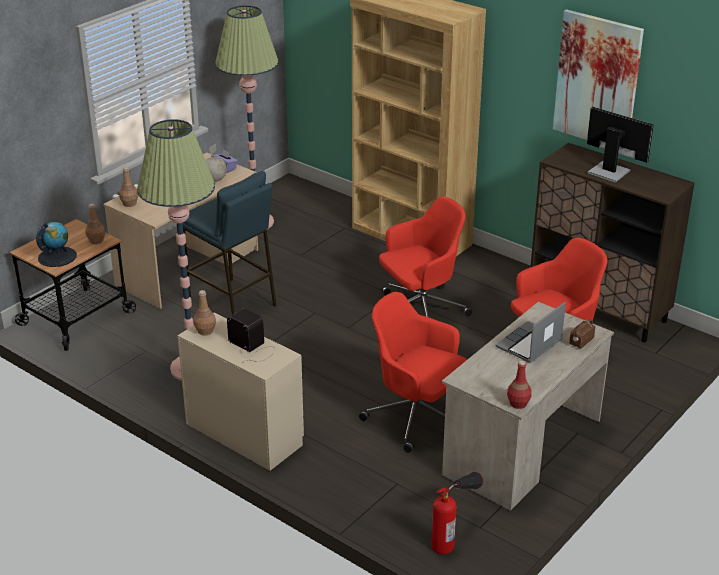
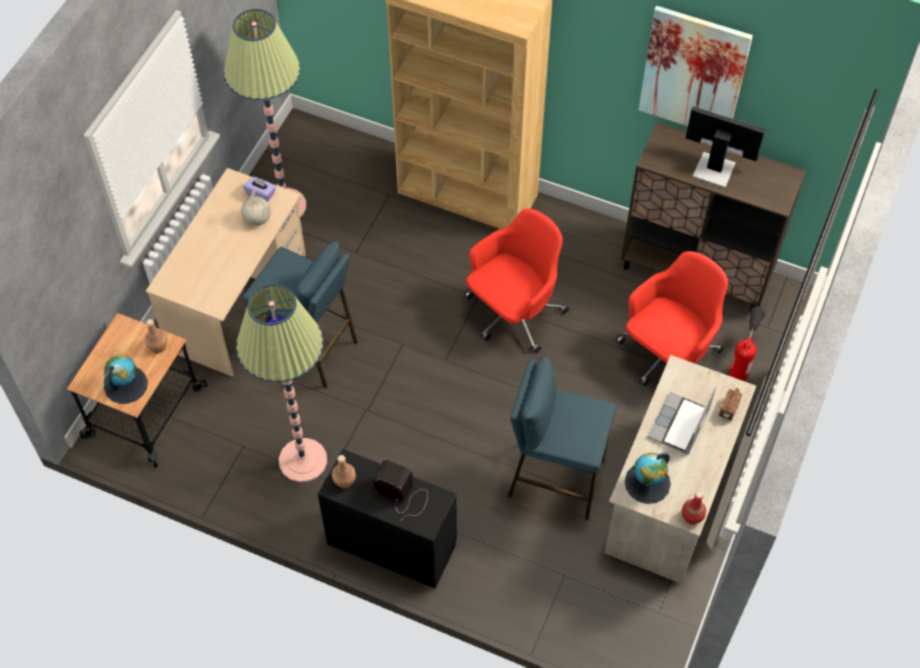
camera: 15 degrees left, 25 degrees up
(130, 203) = (176, 284): brown bottle -> none
(244, 433) = (391, 542): beige dresser -> black dresser
(415, 417) = (555, 478): red office chair -> blue stool
(454, 534) = (637, 627): fire extinguisher -> fire extinguisher (742, 359)
(483, 375) = (647, 483): none -> globe

